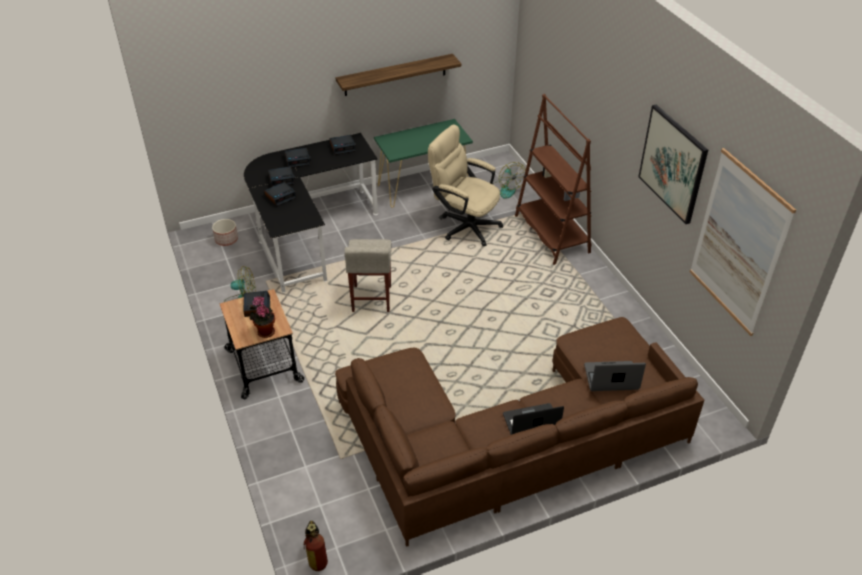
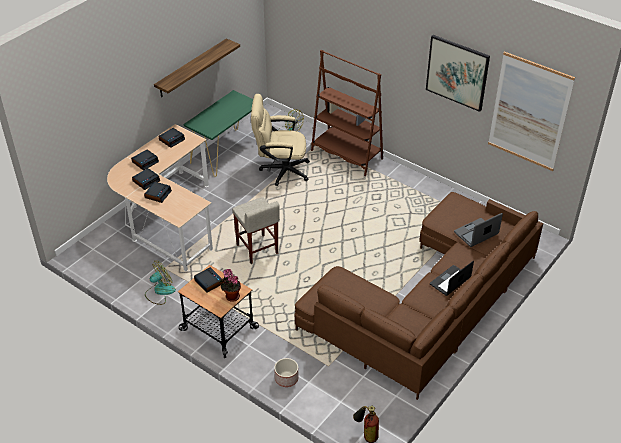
camera: 30 degrees left, 0 degrees up
(226, 239) = (103, 249): planter -> planter (286, 378)
(307, 233) = (166, 220): black desk -> beige desk

